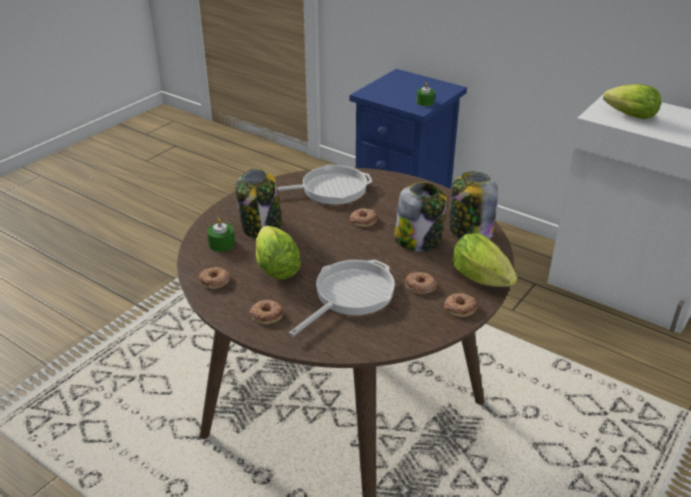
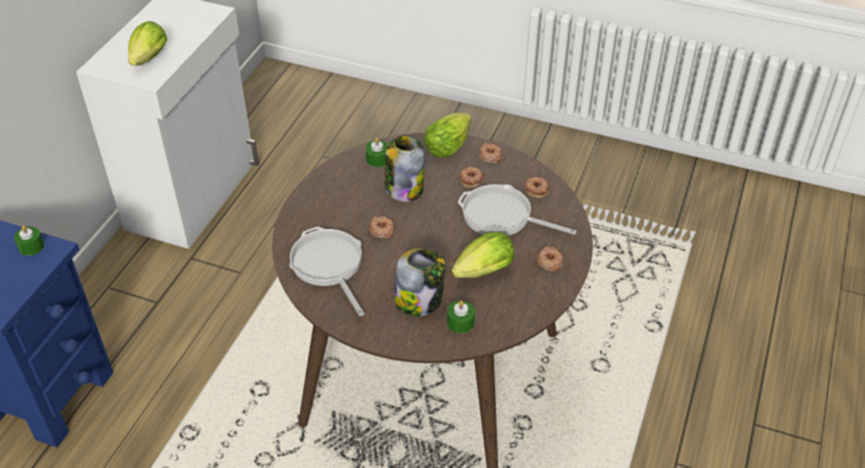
camera: 105 degrees left, 10 degrees up
(214, 281) = (520, 309): donut -> donut (536, 189)
(470, 231) = (377, 159): jar -> green candle

